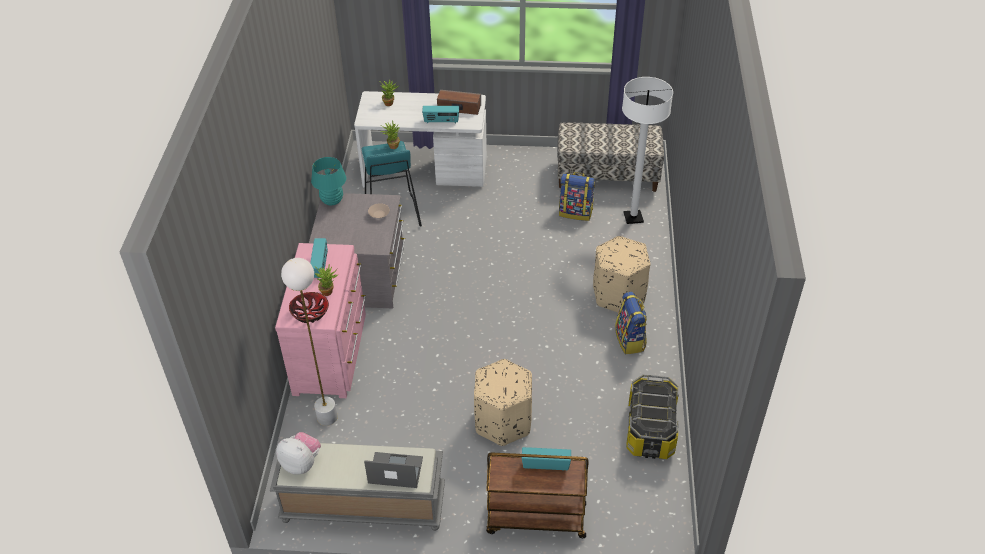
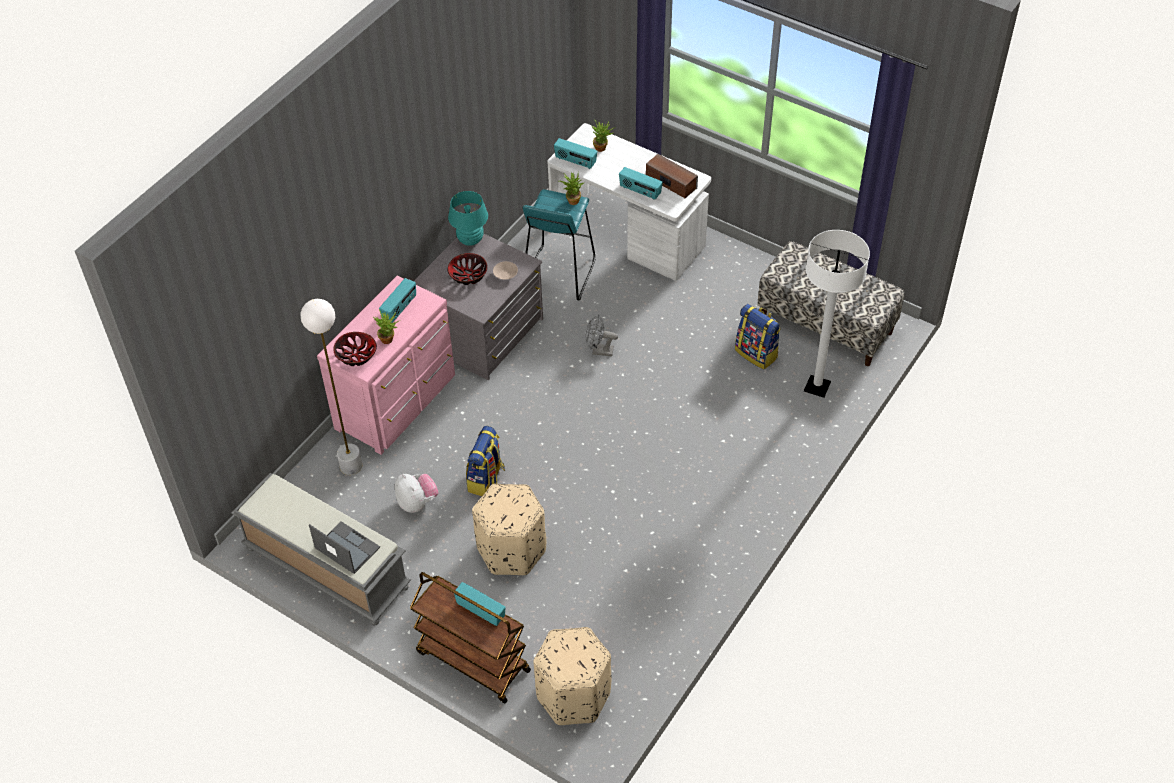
camera: 30 degrees right, 5 degrees up
(301, 463) = (271, 500): plush toy -> plush toy (417, 502)
(350, 226) = (468, 276): none -> bowl
(377, 118) = (575, 162): none -> radio
(462, 254) = (599, 351): none -> grey fan
(618, 295) = (731, 469): beige ottoman -> beige ottoman (573, 695)
(630, 340) = (705, 525): backpack -> backpack (486, 480)
(651, 429) = (653, 630): storage box -> none

